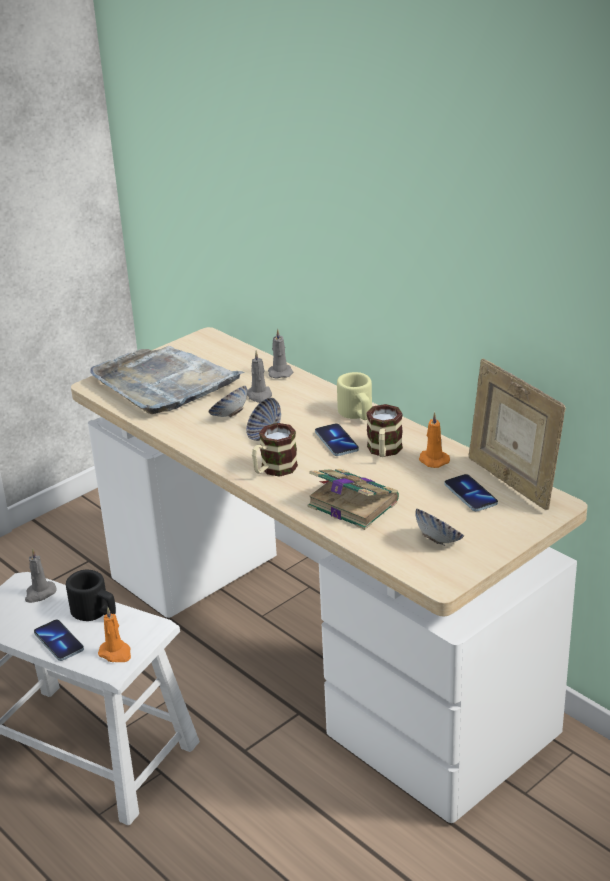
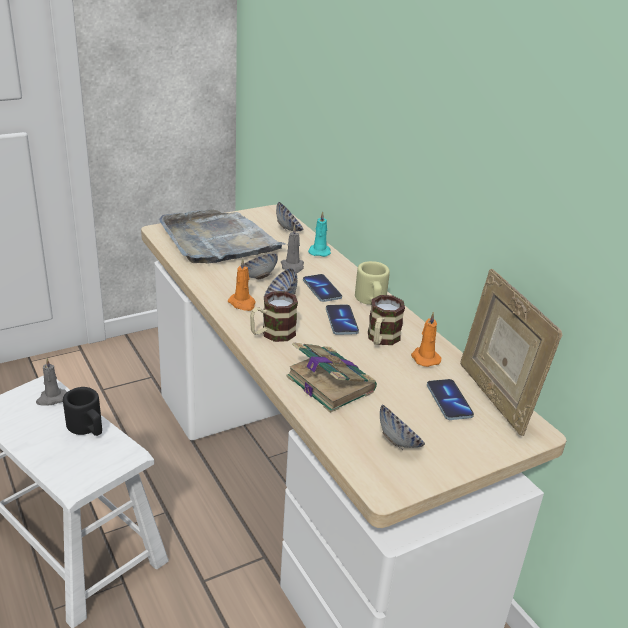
camera: 10 degrees right, 0 degrees up
(59, 642) = (41, 448): phone -> phone (321, 289)
(116, 653) = (83, 472): orange candle -> orange candle (242, 304)
(235, 354) = (289, 229): none -> bowl
(280, 372) = (319, 251): grey candle -> turquoise candle

